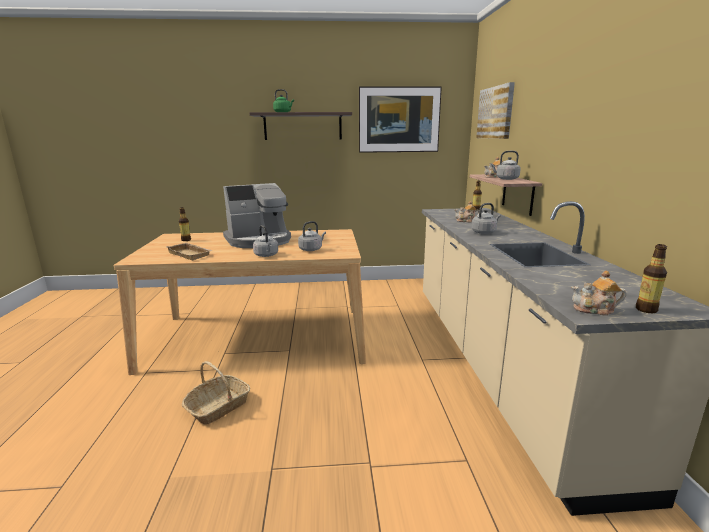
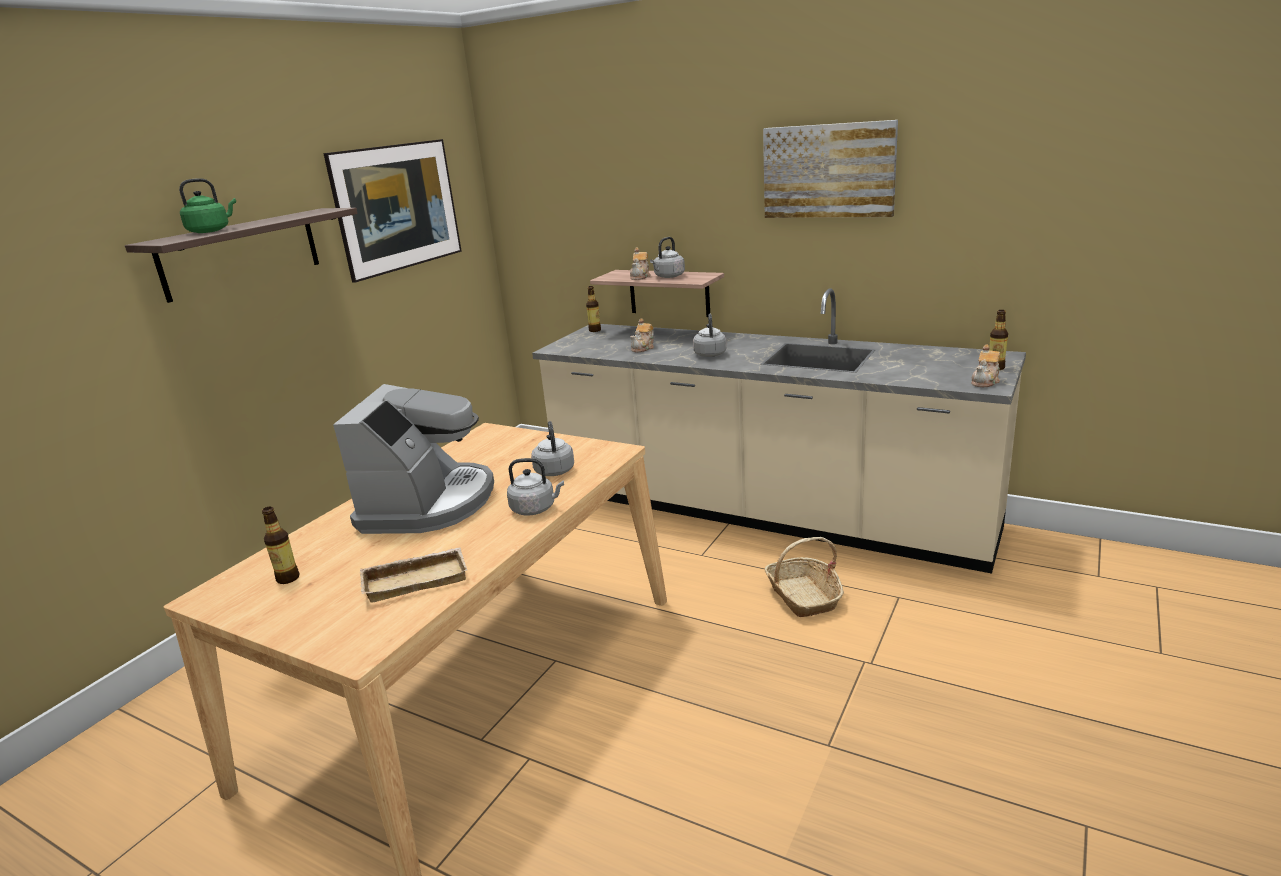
camera: 55 degrees left, 5 degrees up
(218, 407) = (648, 775): basket -> basket (803, 596)
(495, 113) = (570, 180): picture -> picture (828, 171)

